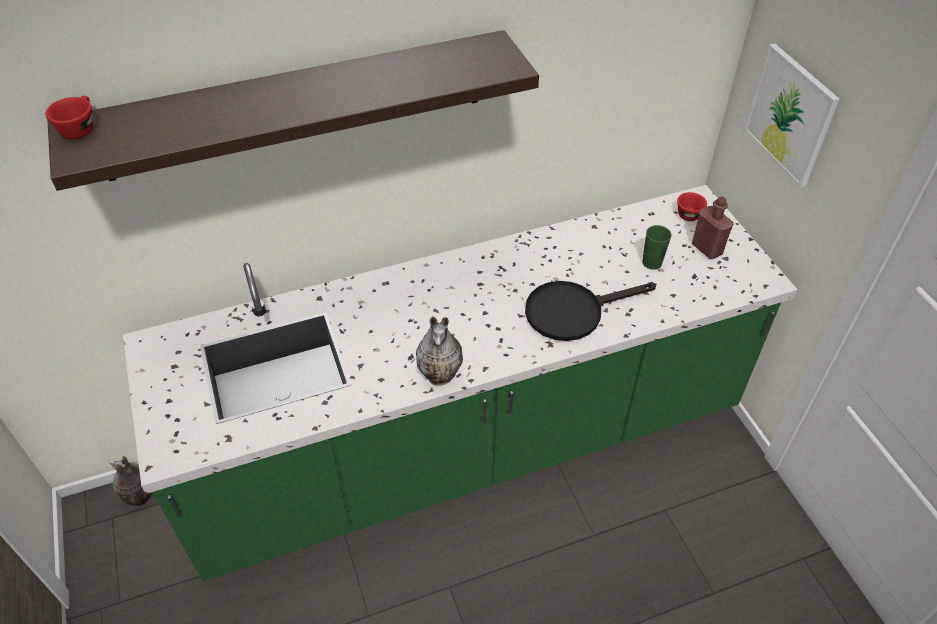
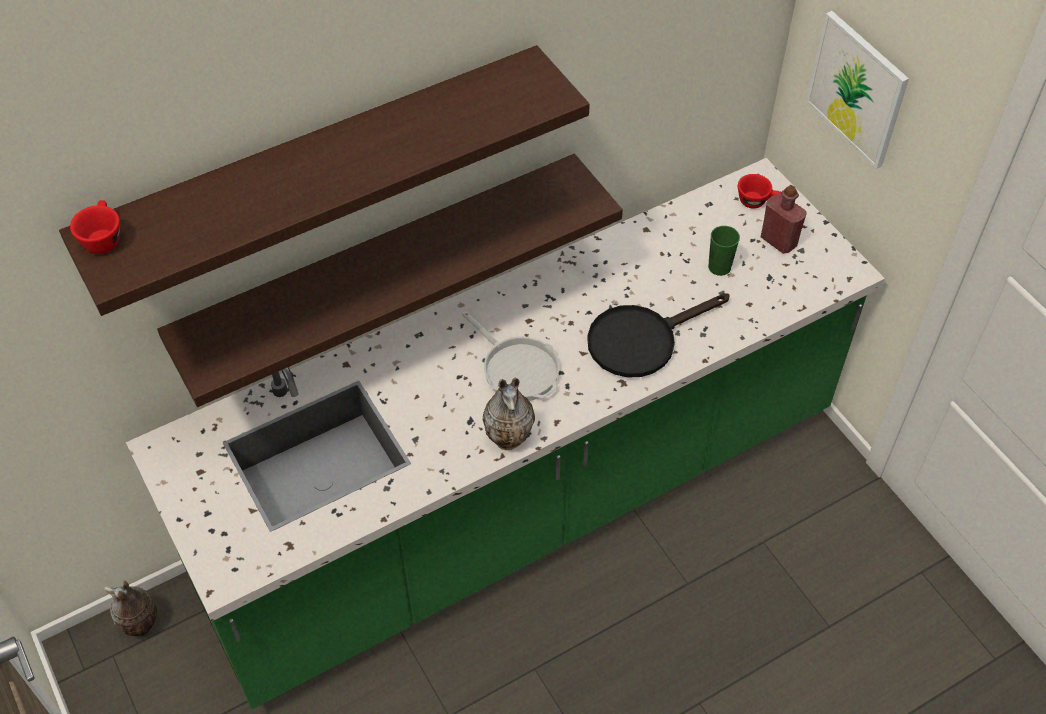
camera: 10 degrees left, 5 degrees up
(356, 214) = (380, 262): none -> shelf
(461, 320) = (517, 368): none -> frying pan

